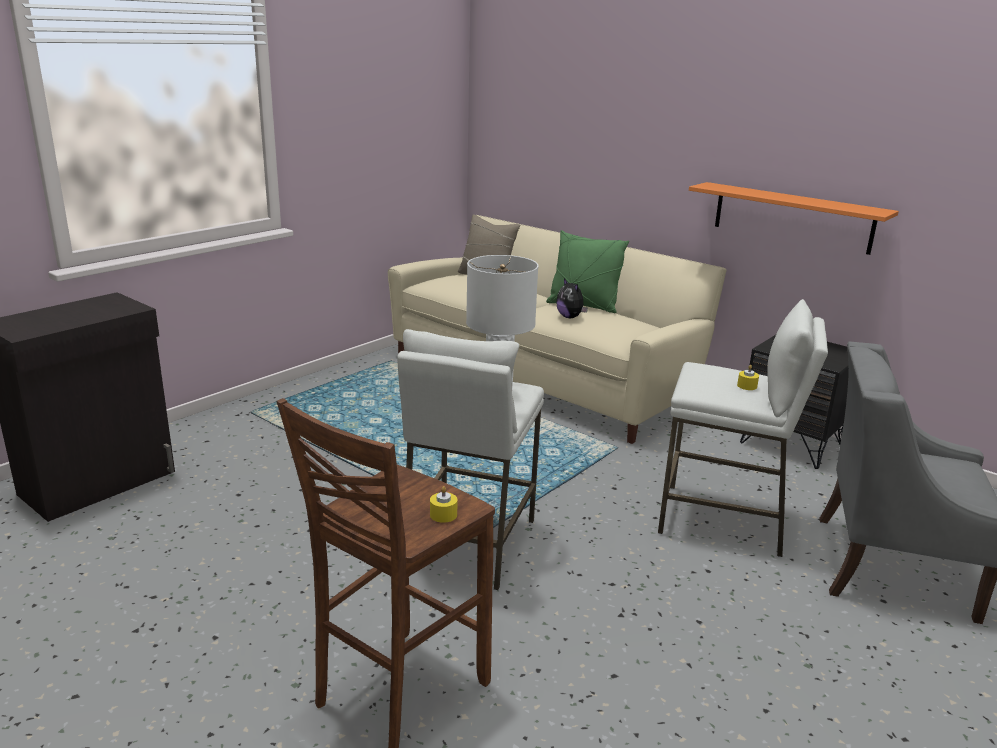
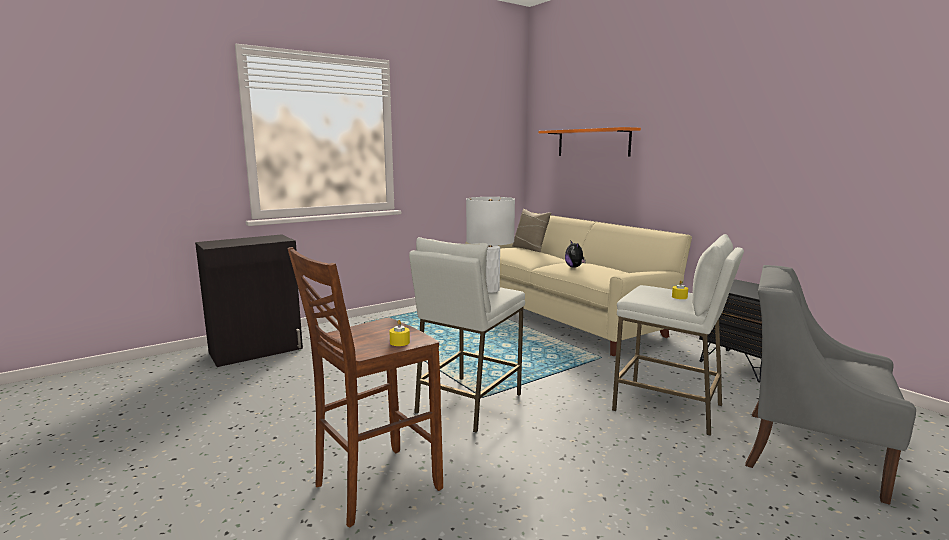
camera: 15 degrees right, 10 degrees down
(583, 306) = (588, 263): green pillow -> none
(792, 217) = (738, 195): orange shelf -> orange shelf (593, 142)

